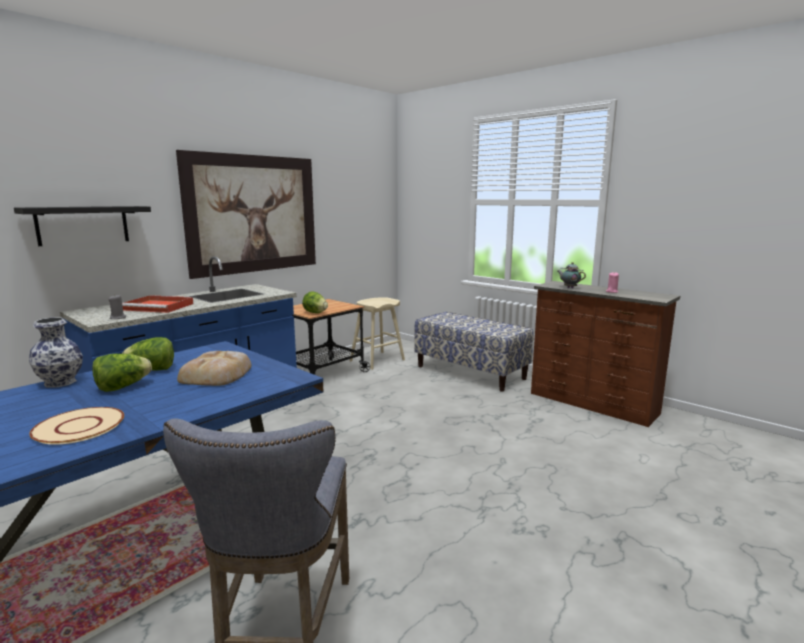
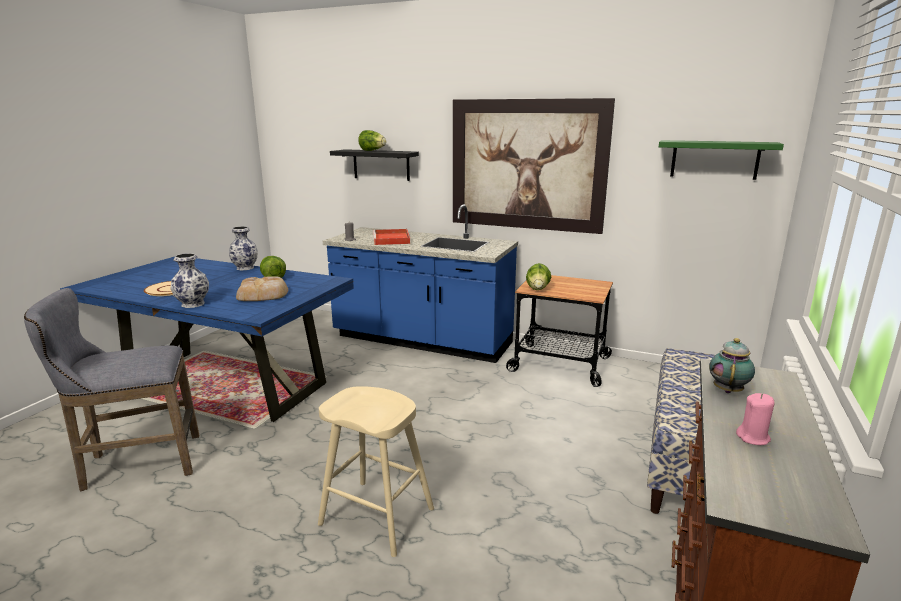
camera: 70 degrees right, 5 degrees up
(123, 387) = (236, 281): lettuce -> lettuce (372, 150)
(193, 409) = (192, 304): none -> vase
(365, 203) = (714, 159): none -> green shelf
(377, 360) = (642, 384): beige stool -> beige stool (376, 516)

